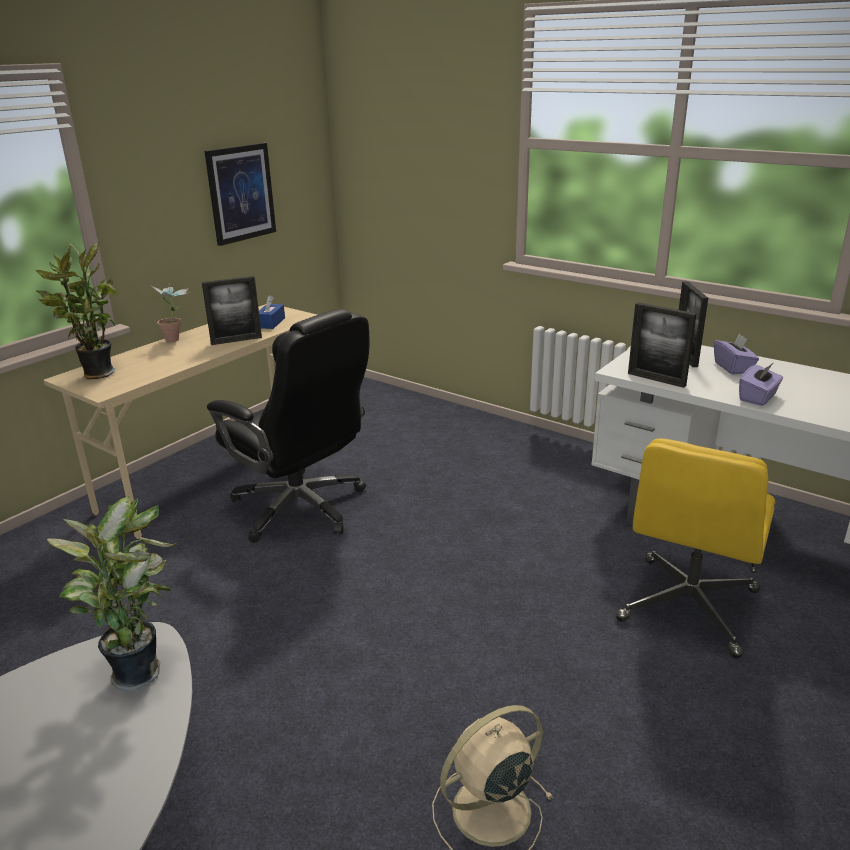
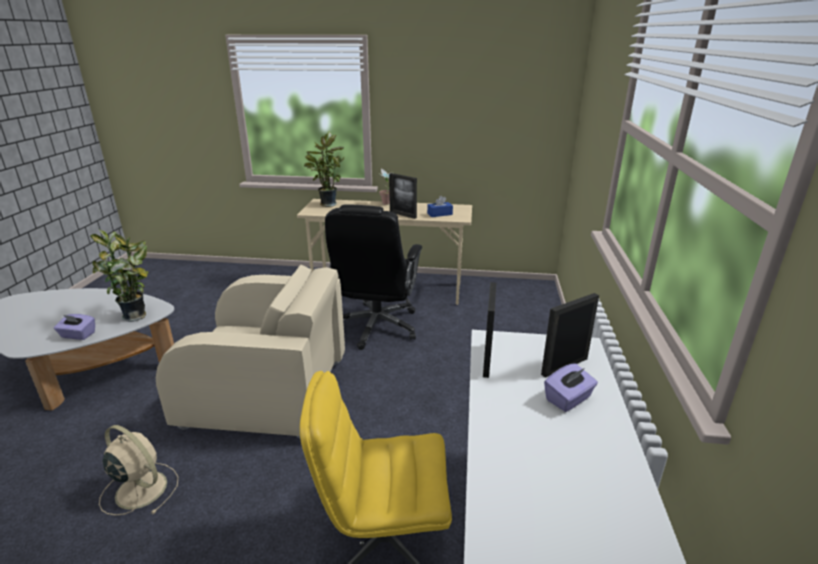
camera: 60 degrees right, 0 degrees up
(241, 193) = (480, 128): picture -> none
(360, 637) = (268, 392): none -> beige armchair
(758, 397) = (501, 425): purple tissue box -> purple tissue box (78, 335)

